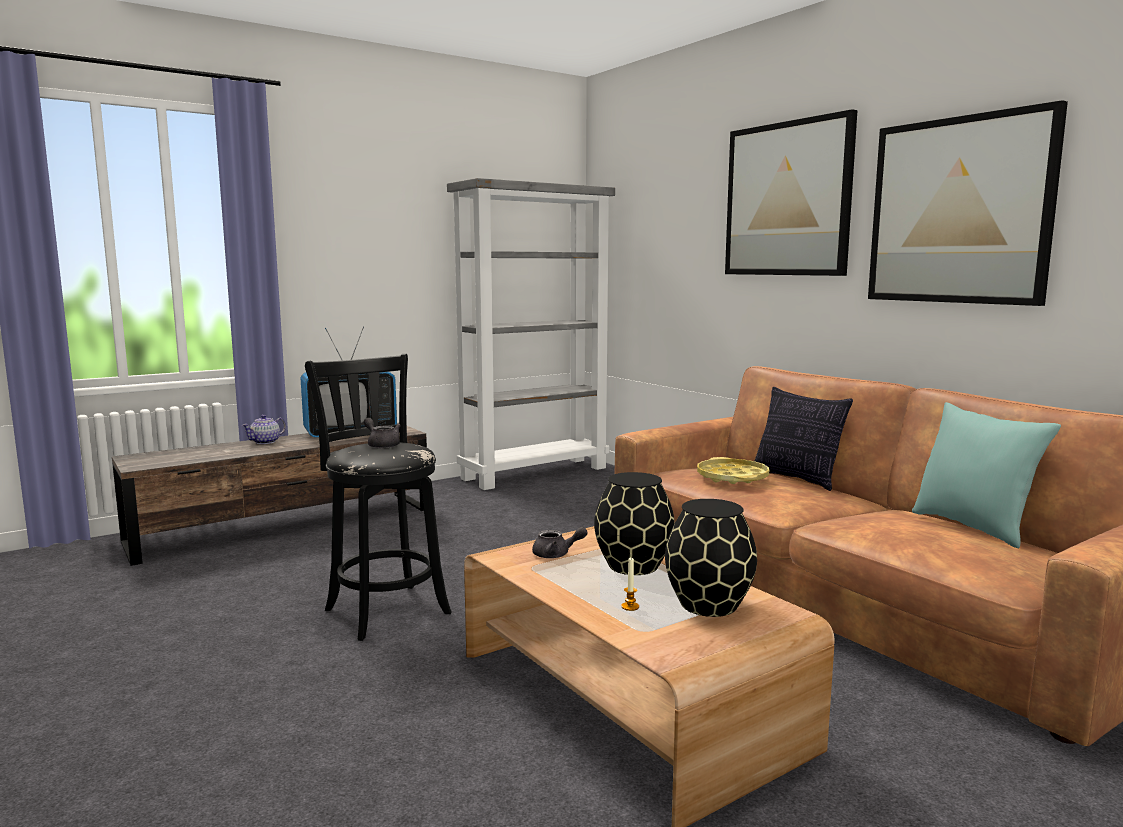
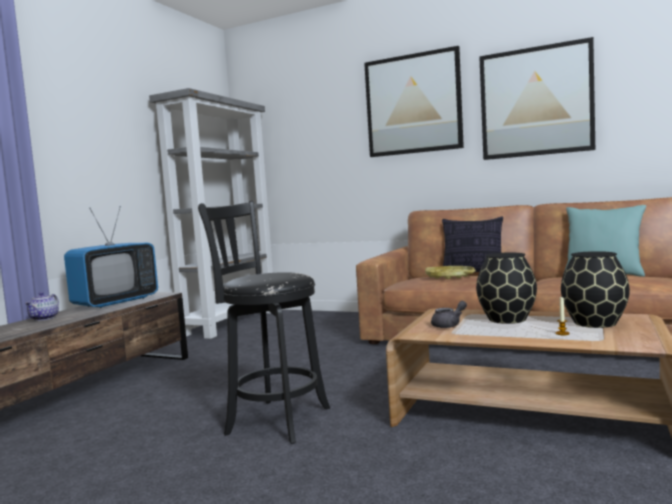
camera: 30 degrees left, 5 degrees down
(382, 445) = (260, 274): grey teapot -> none

